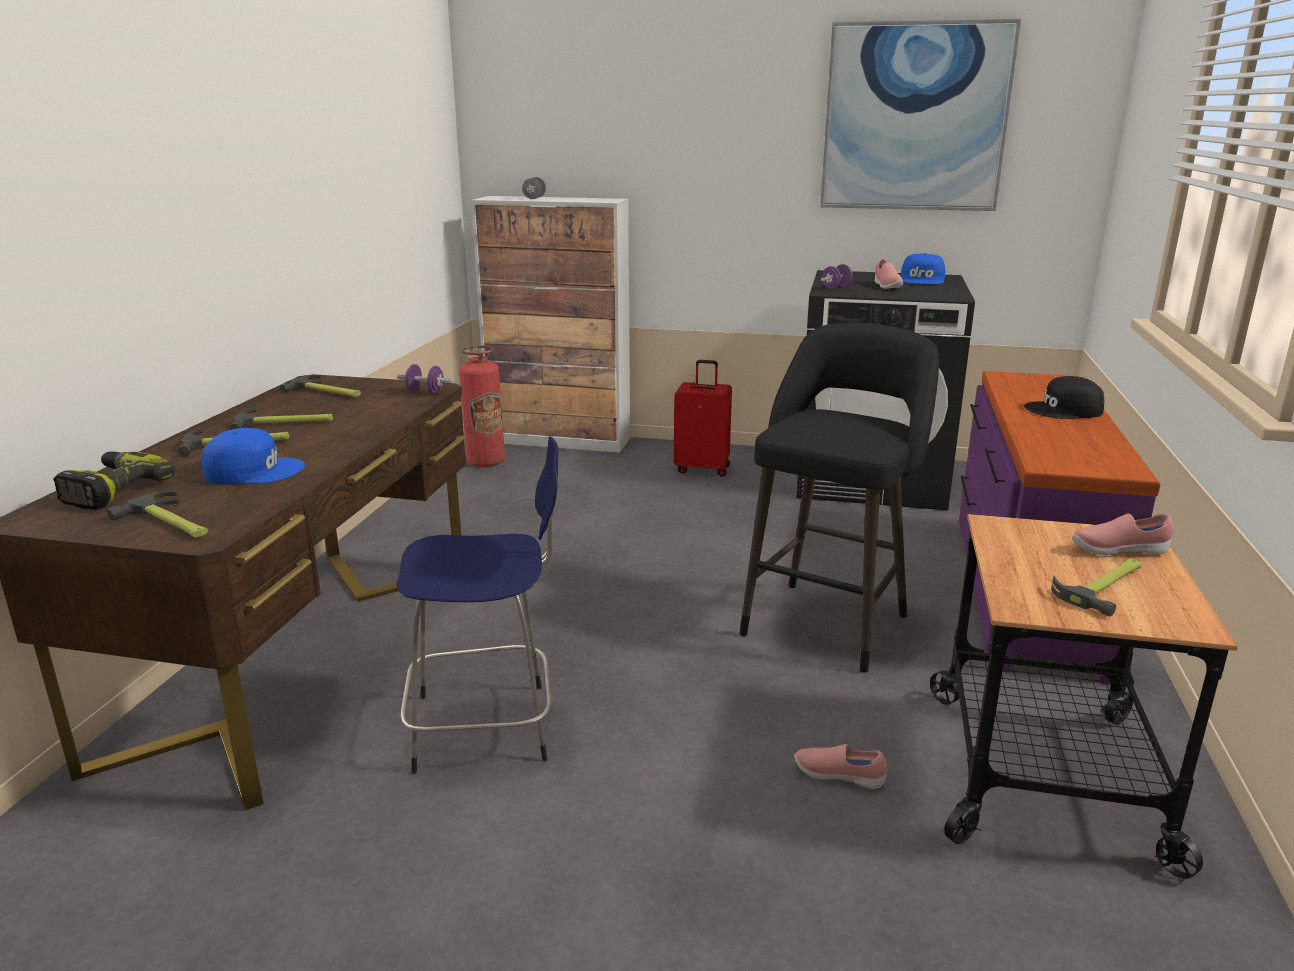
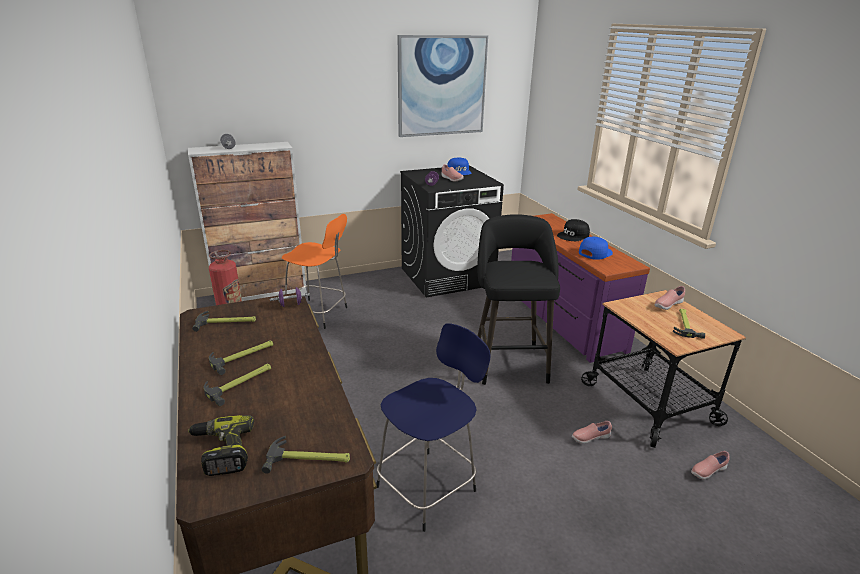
camera: 35 degrees left, 5 degrees up
(254, 470) = (289, 399): blue cap -> blue cap (594, 252)
(605, 479) = (318, 314): none -> orange stool
(702, 469) = (363, 292): red suitcase -> none
(1035, 934) = (707, 471): none -> pink shoe

